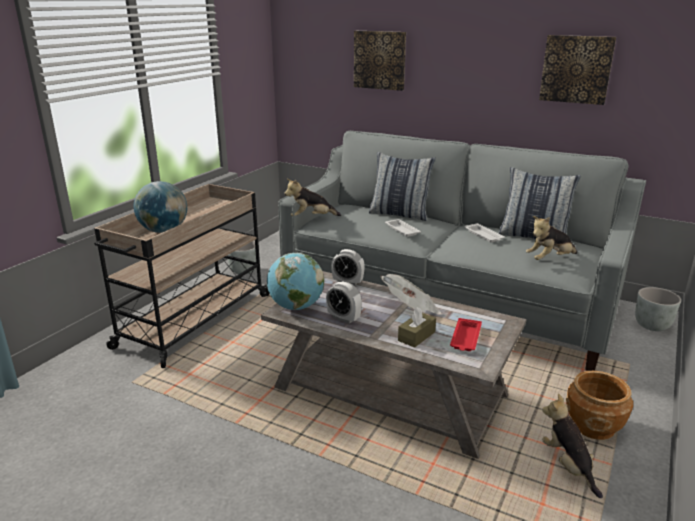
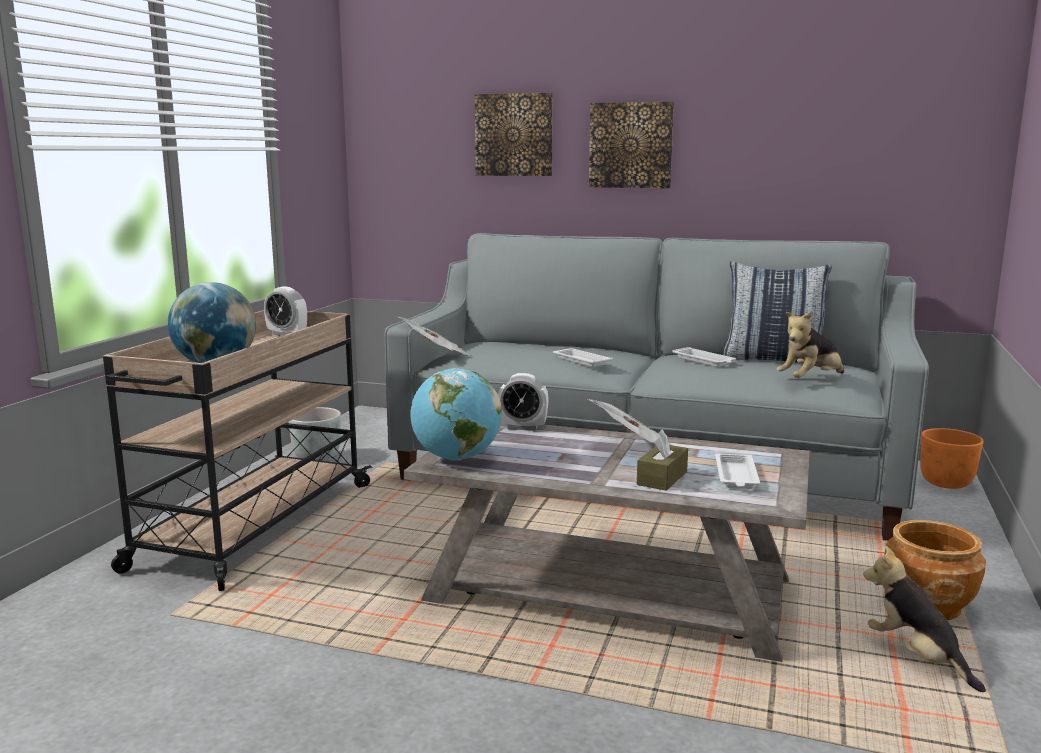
camera: 10 degrees left, 10 degrees down
(311, 218) = (436, 355): plush toy -> newspaper
(343, 318) = (539, 466): alarm clock -> alarm clock (287, 334)
(399, 214) = (566, 347): pillow -> none
(465, 338) = (736, 476): red tray -> white tray
(576, 69) = (799, 131): picture -> picture (631, 145)
(652, 326) = (946, 483): grey planter -> orange planter

